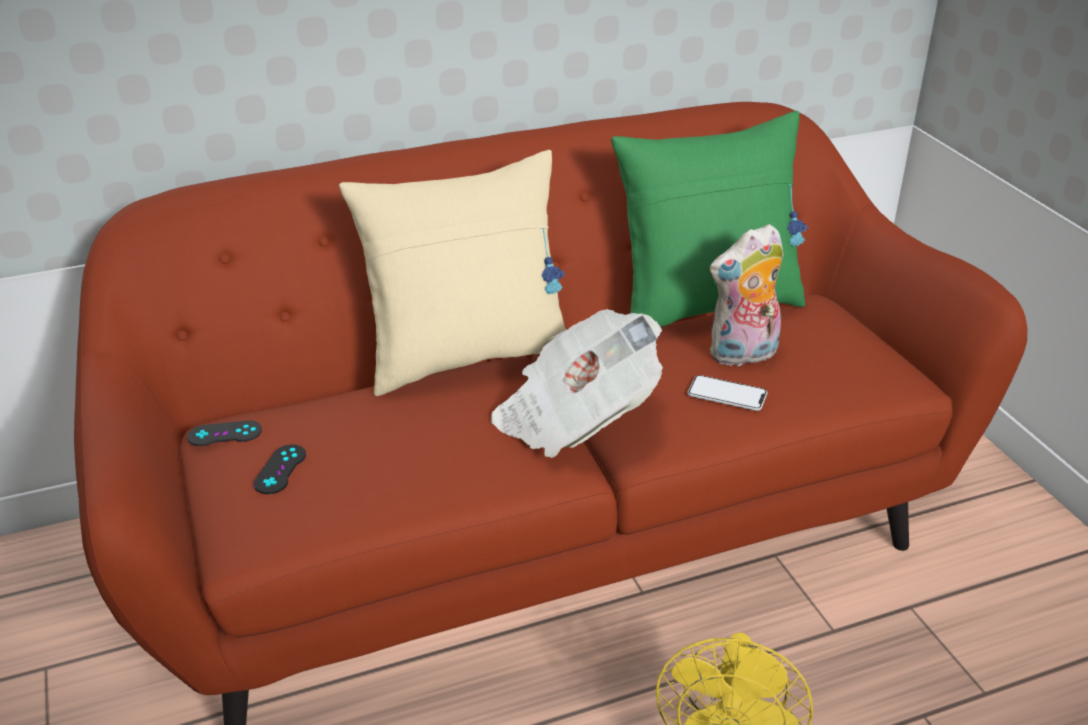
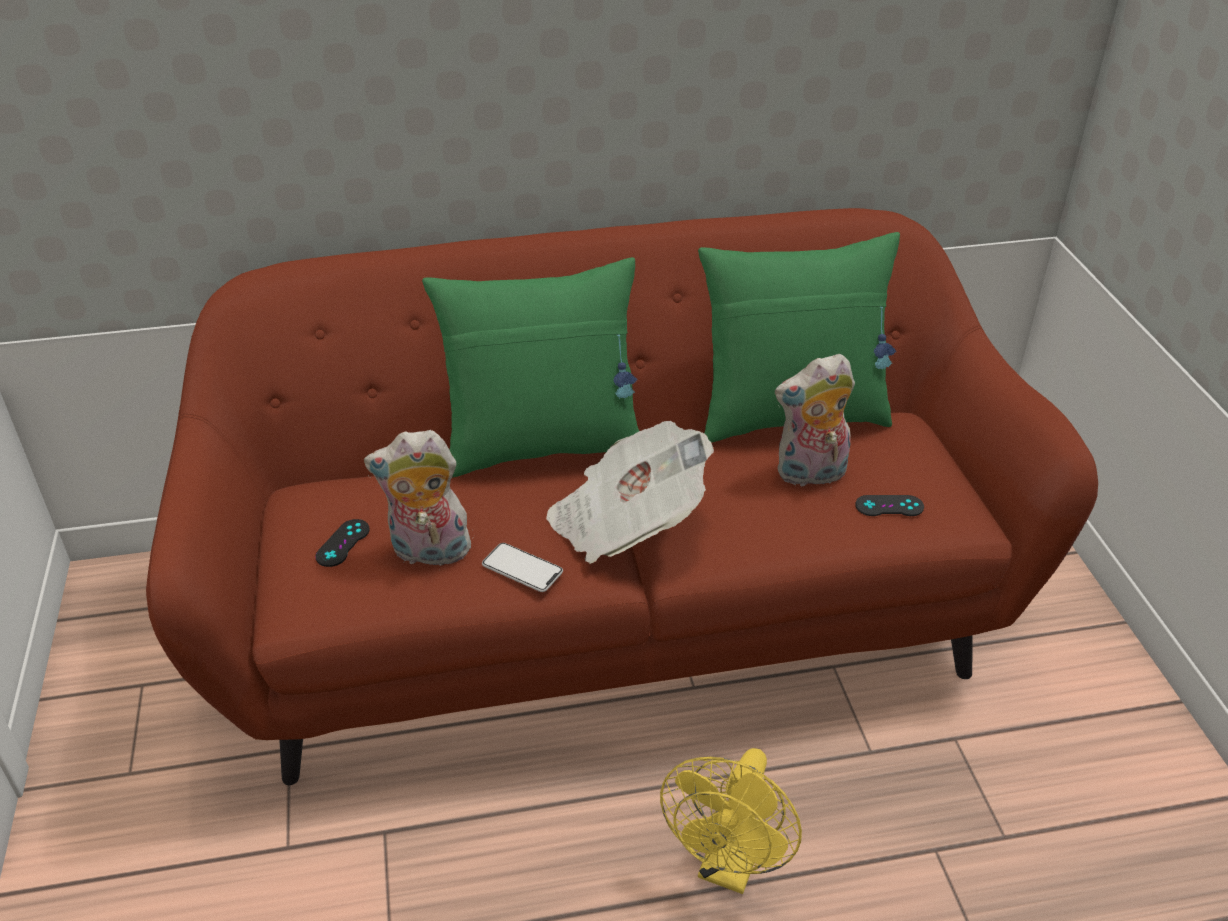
camera: 10 degrees right, 5 degrees up
(224, 434) = (302, 501): black game controller -> black game controller (889, 506)
(376, 468) = (428, 553): none -> plush toy
(466, 360) = (542, 449): beige pillow -> green pillow
(727, 394) = (781, 515): phone -> phone (522, 568)

